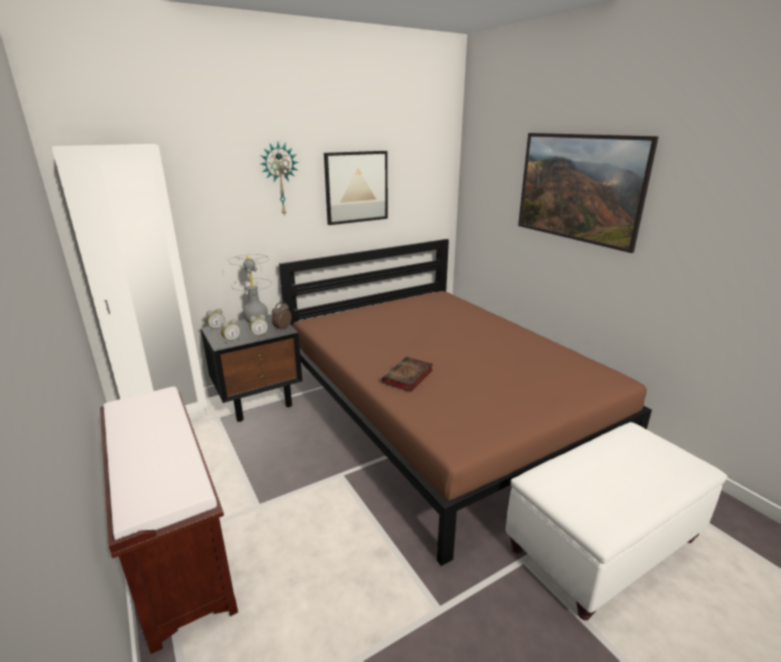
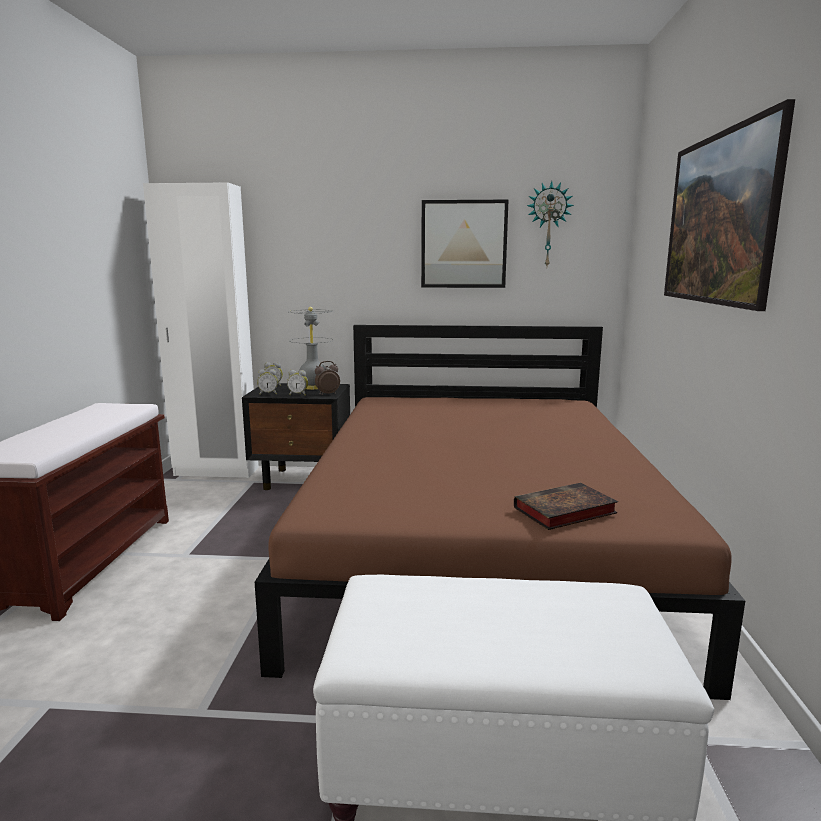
camera: 35 degrees right, 10 degrees down
(280, 179) = (366, 229): wall clock -> wall clock (548, 225)
(408, 377) = (381, 454): book -> book (563, 512)

